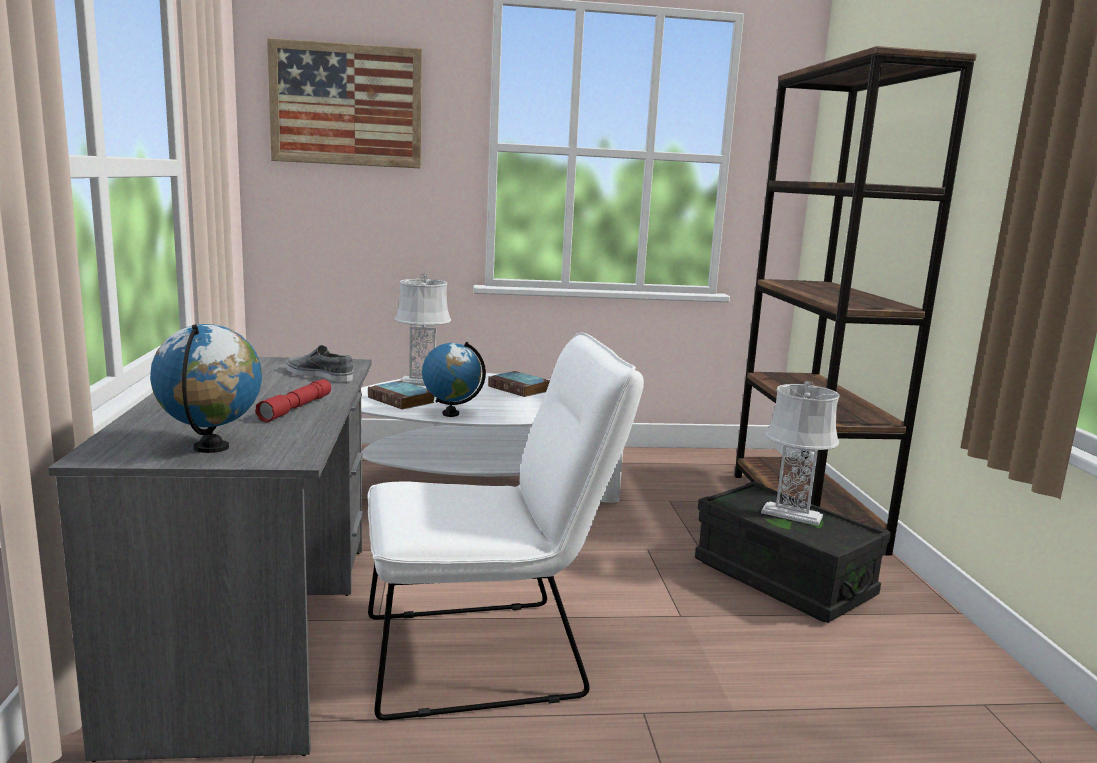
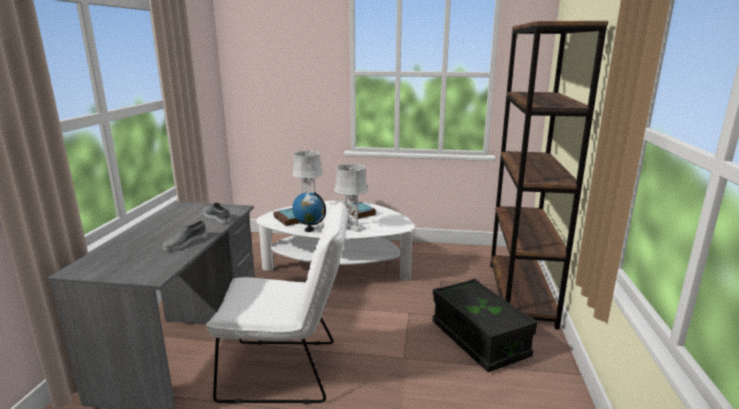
camera: 15 degrees right, 5 degrees up
(212, 448) = (124, 268): globe -> none
(296, 408) = (185, 242): red flashlight -> grey shoe
(346, 105) = (273, 54): picture -> none
(791, 515) = (483, 304): grey table lamp -> grey table lamp (351, 227)

